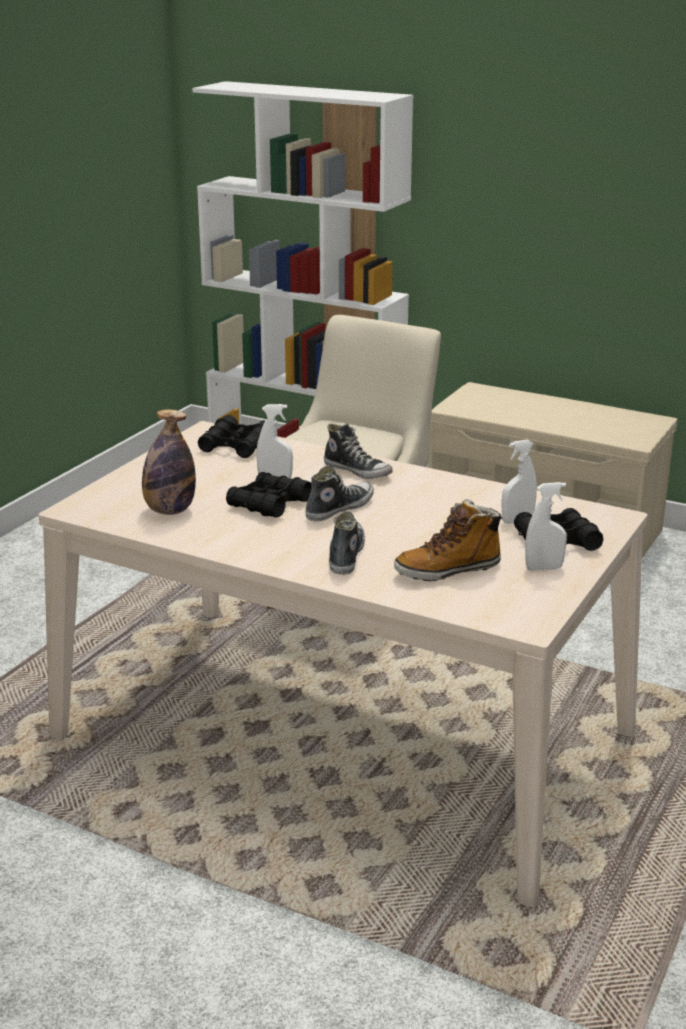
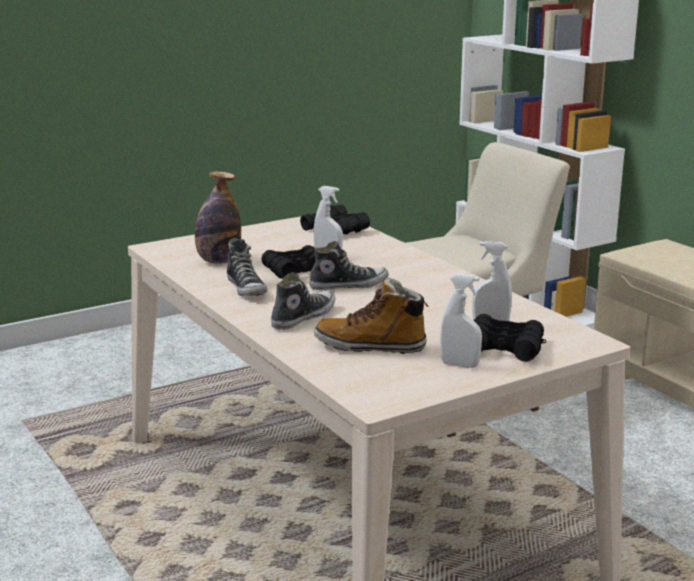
camera: 30 degrees right, 5 degrees down
(358, 471) = (405, 264): shoe -> shoe (247, 289)

